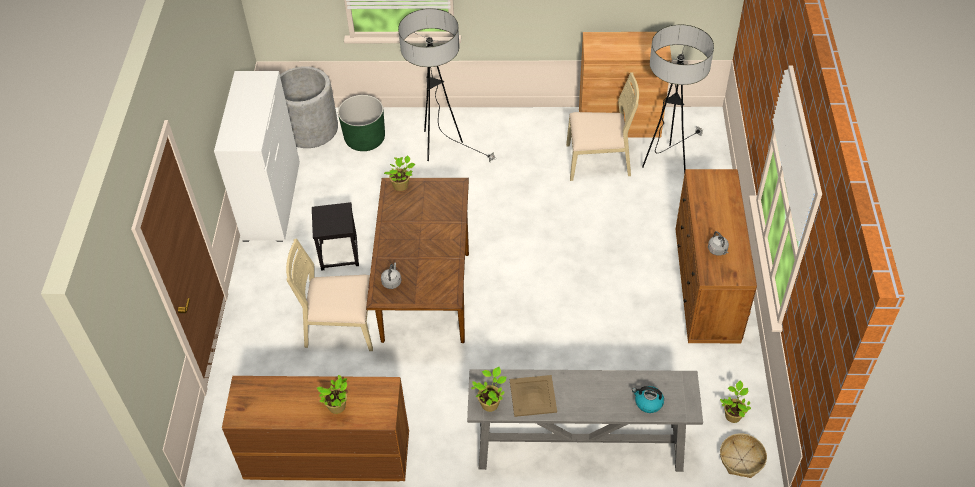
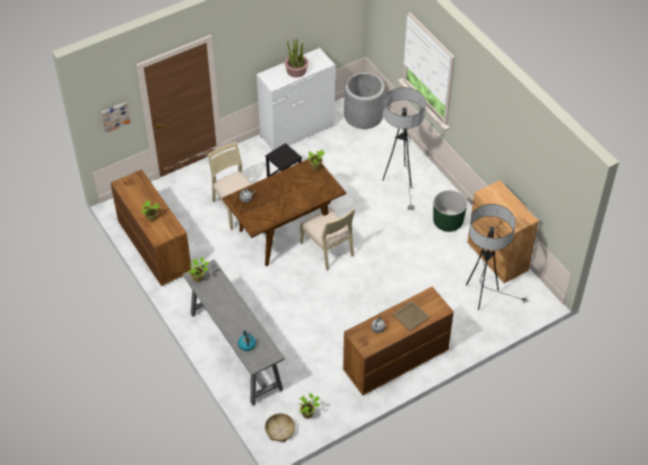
camera: 55 degrees right, 0 degrees up
(147, 335) = (115, 116): none -> picture
(251, 110) = (296, 70): none -> potted plant
(365, 139) = (377, 143): green planter -> green planter (448, 222)
(532, 395) = (216, 293): beige tray -> beige tray (411, 315)
(599, 161) = (455, 261): beige chair -> beige chair (327, 249)

